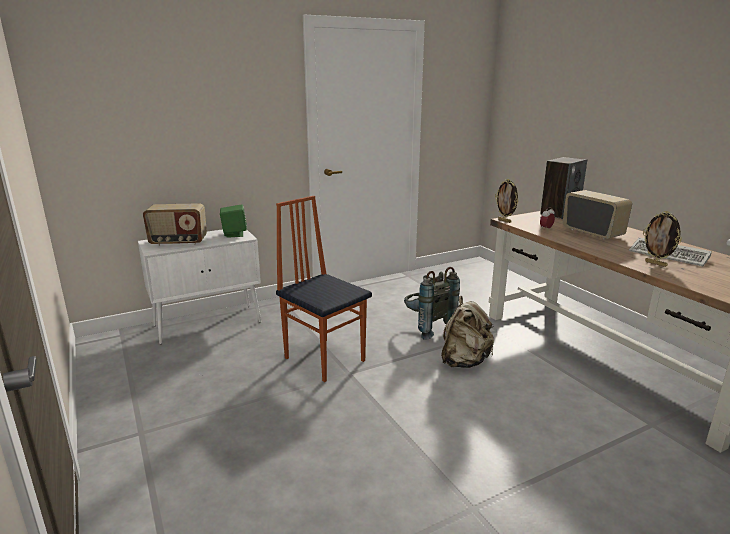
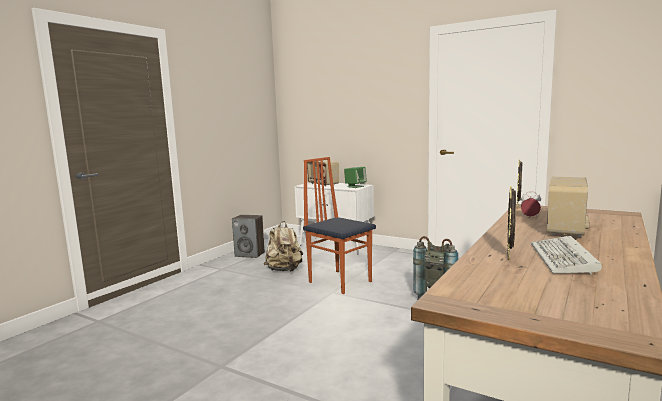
camera: 60 degrees right, 10 degrees down
(325, 358) = (340, 281): chair -> chair turned 60 degrees counterclockwise
(464, 361) = (406, 323): beige backpack -> beige backpack (284, 270)
(559, 214) = (608, 215): speaker -> speaker (250, 254)

